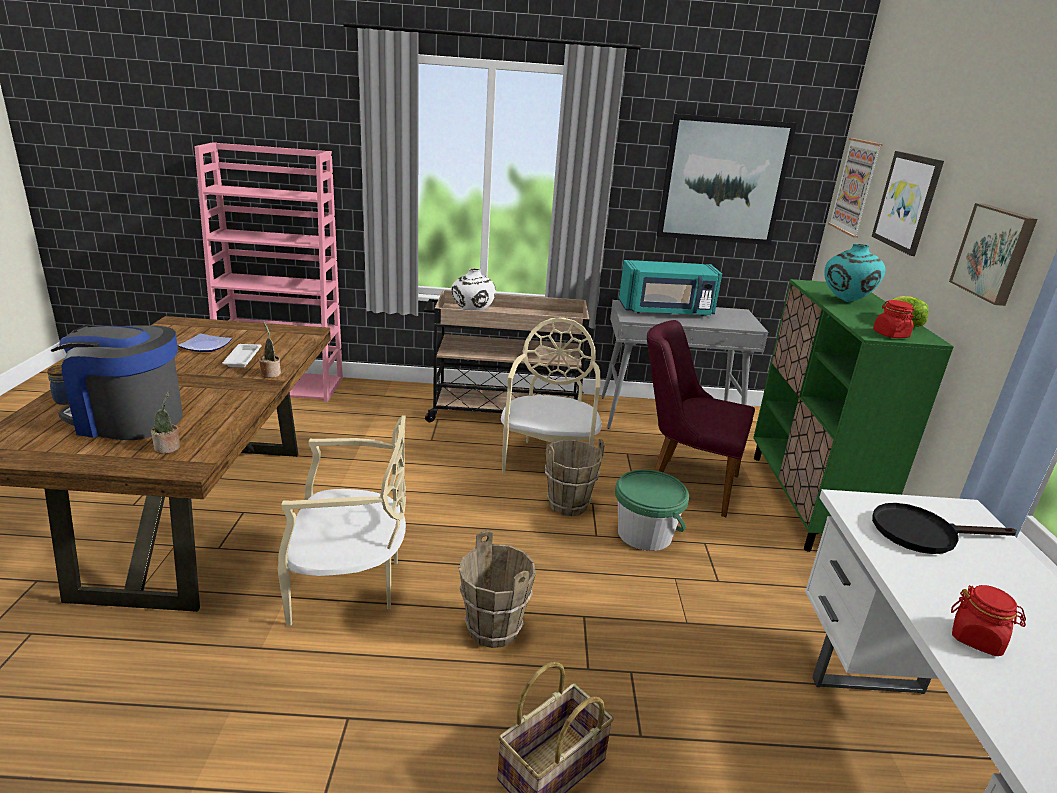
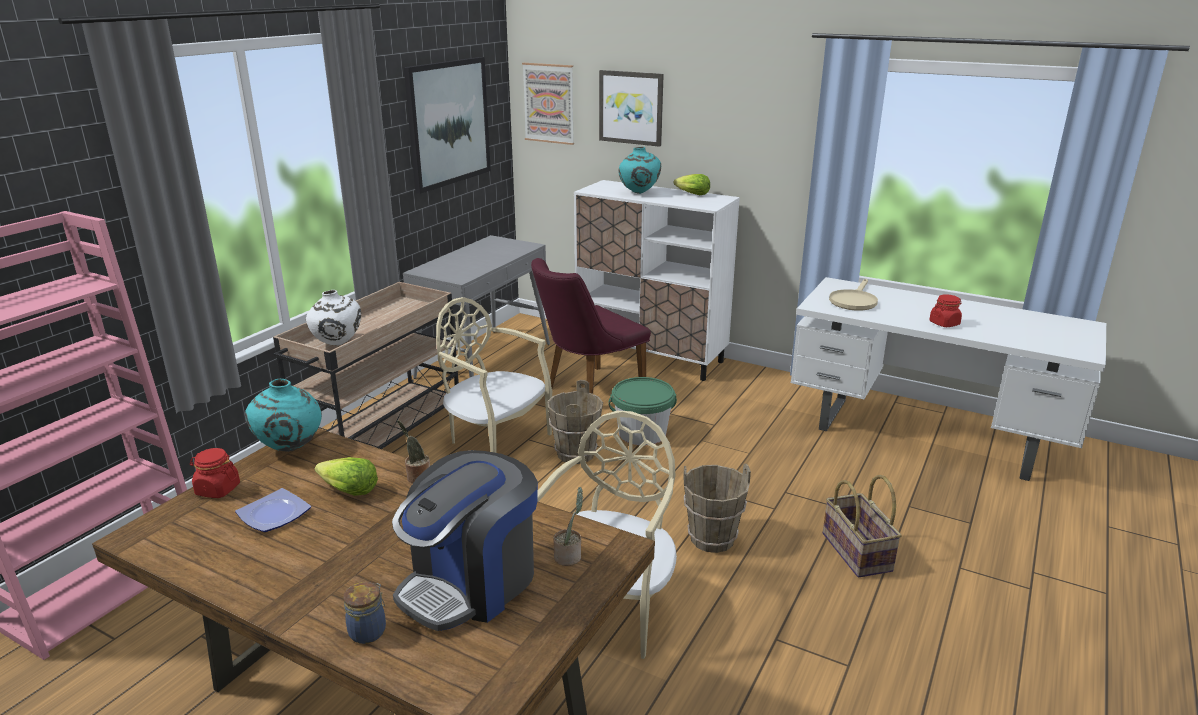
camera: 60 degrees left, 0 degrees up
(243, 358) = (348, 490): white tray -> lettuce
(292, 331) = (290, 448): none -> turquoise vase
(666, 311) = (460, 262): turquoise microwave -> none
(807, 502) = (651, 357): green cabinet -> white cabinet
(890, 334) = (712, 203): red jar -> red jar (217, 489)
(923, 533) = (853, 301): black frying pan -> beige frying pan
(994, 253) = (745, 130): picture -> none

